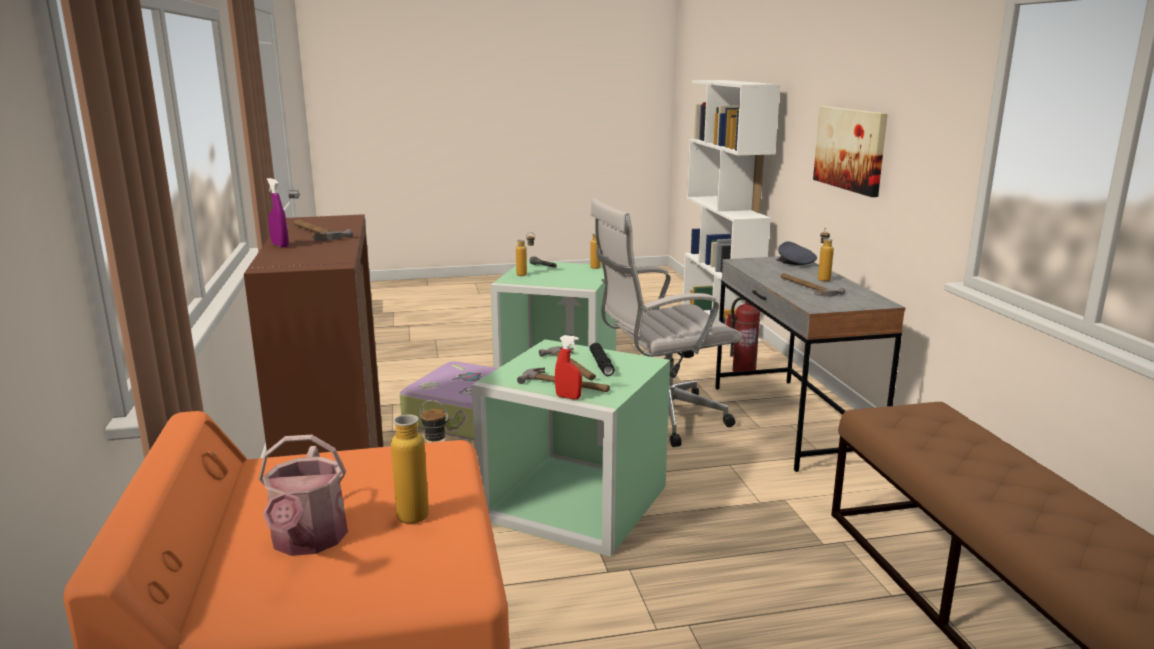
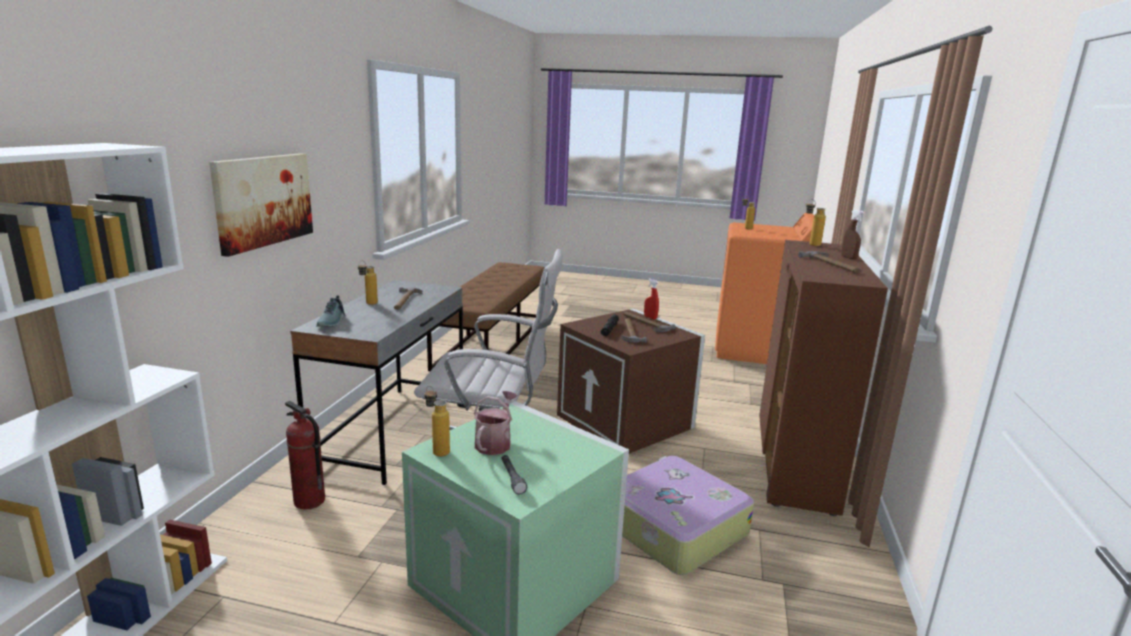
camera: 155 degrees left, 0 degrees up
(280, 245) = (848, 257): purple spray bottle -> brown spray bottle
(307, 541) = (773, 229): watering can -> watering can (495, 442)
(526, 274) = (560, 461): bottle -> bottle (810, 244)
(571, 503) = (627, 421): green storage box -> brown storage box
(794, 263) = (333, 322): grey cap -> shoe

